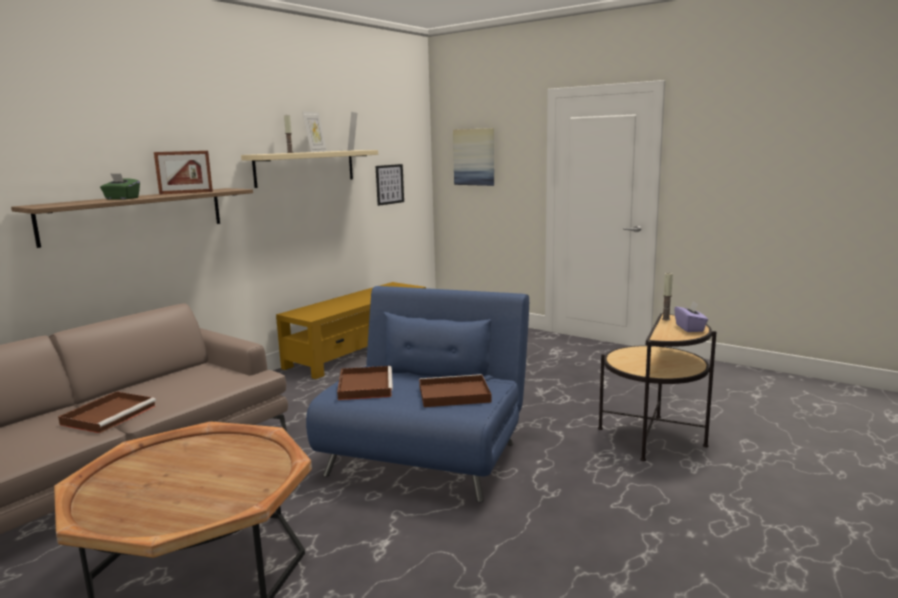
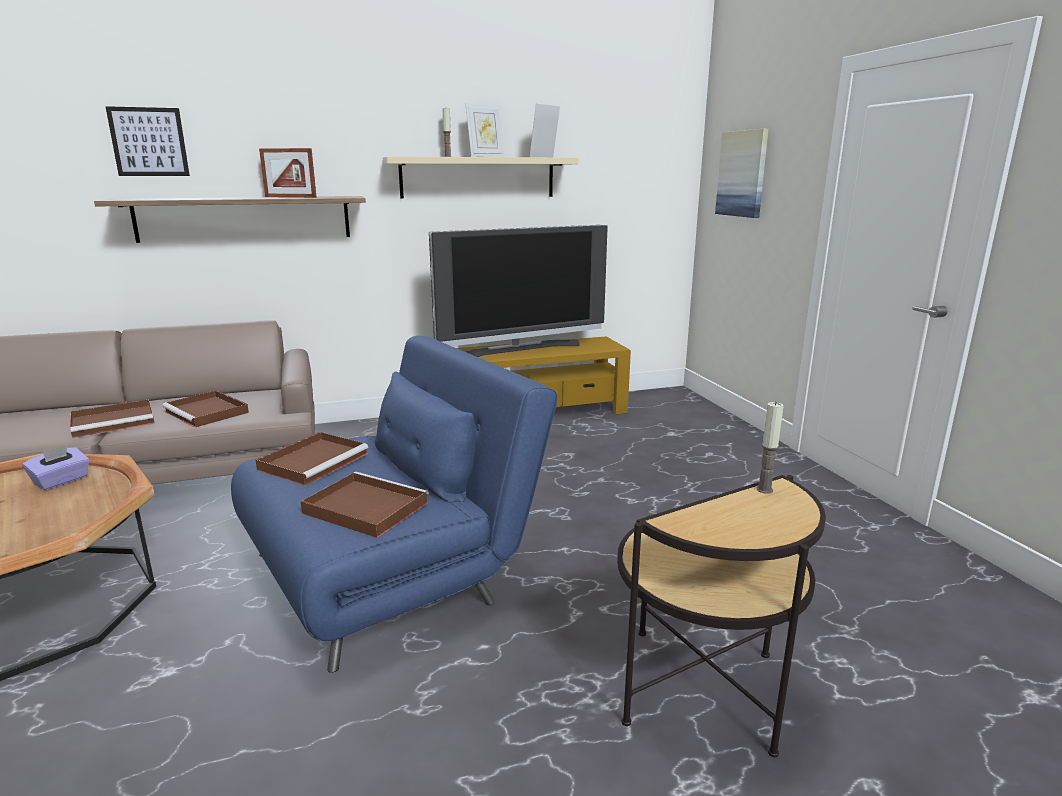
camera: 35 degrees right, 5 degrees up
(122, 198) = (208, 198): green tissue box -> none
(186, 388) = (208, 412): none -> brown tray
(352, 300) = (519, 350): none -> television
(389, 184) = (616, 207): picture -> picture (149, 142)
(690, 328) = (768, 523): purple tissue box -> purple tissue box (61, 481)

